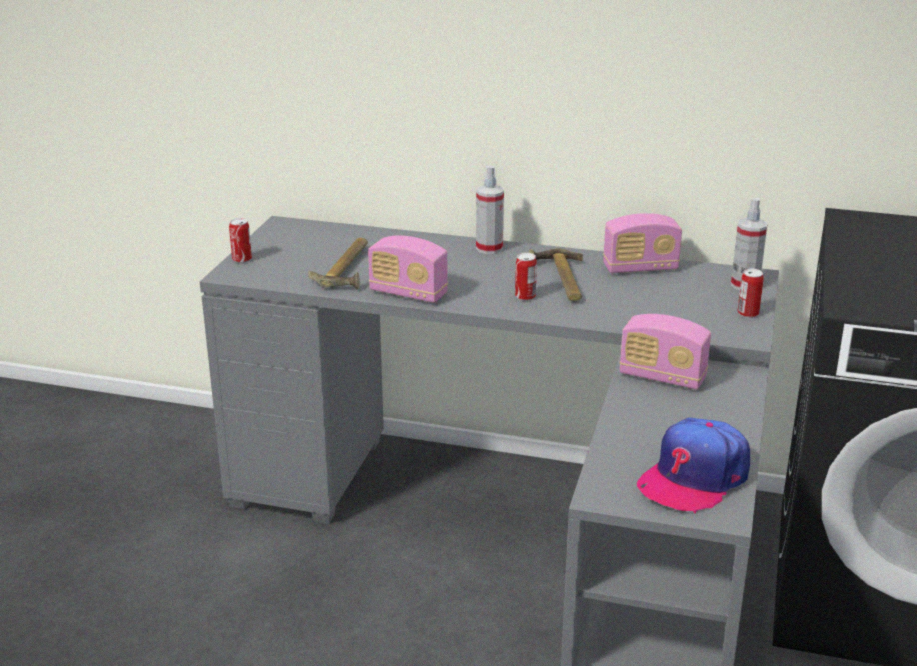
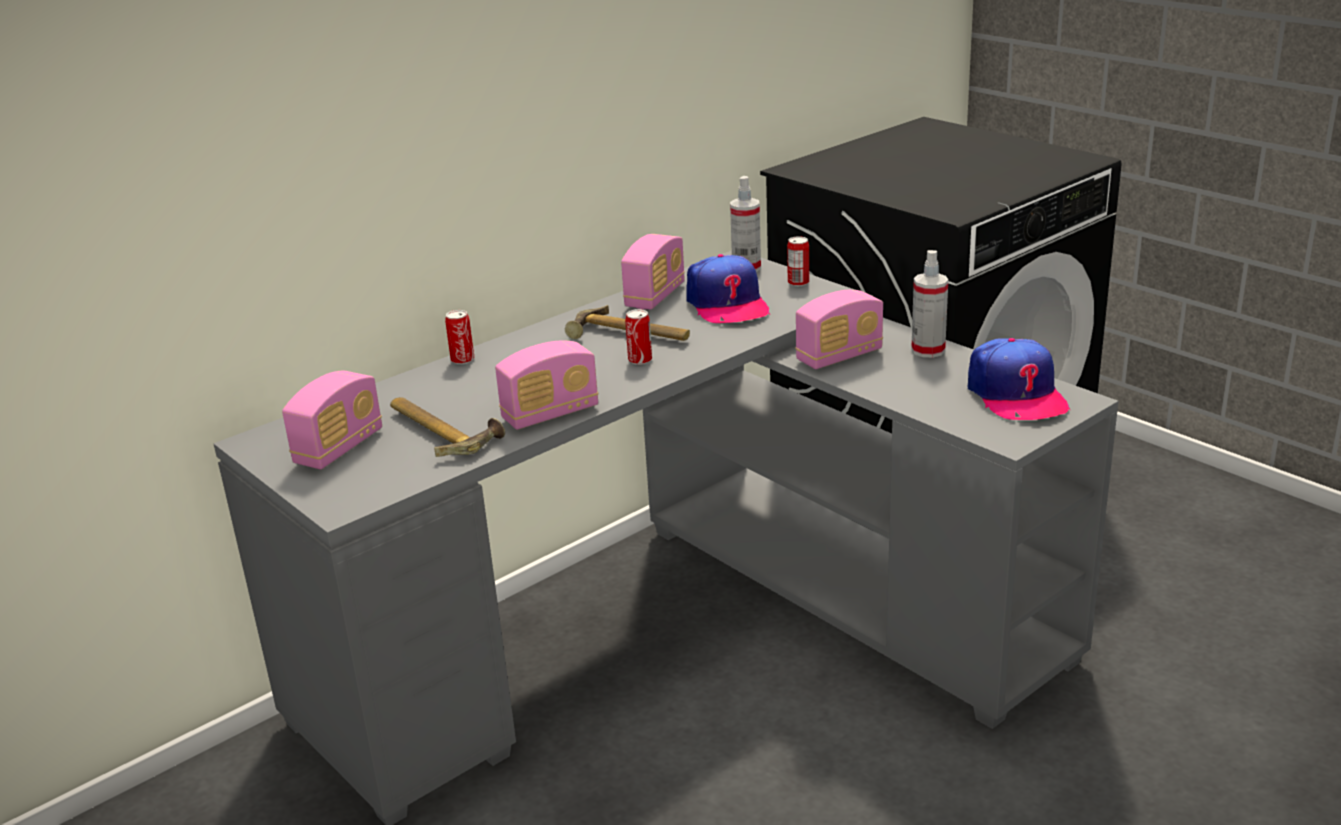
camera: 55 degrees left, 0 degrees up
(242, 259) = (310, 489): can -> can (462, 360)
(298, 249) = (339, 448): none -> radio
(489, 248) = (508, 347): spray bottle -> spray bottle (928, 350)
(664, 298) = (727, 304): none -> cap

